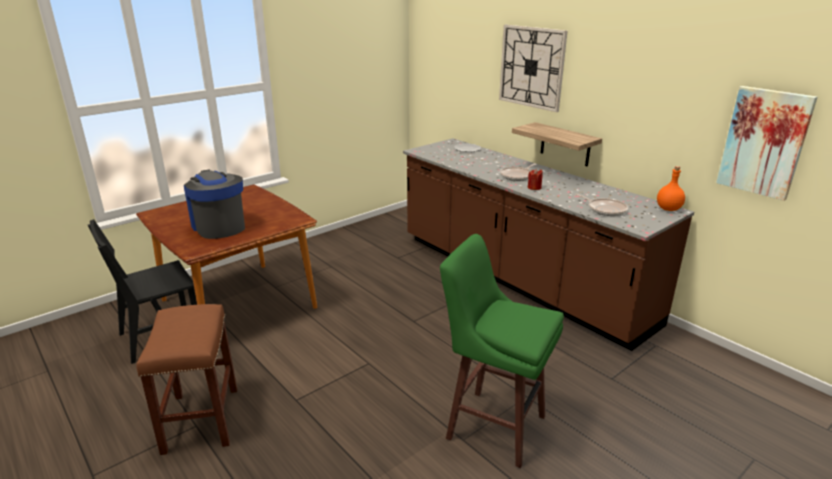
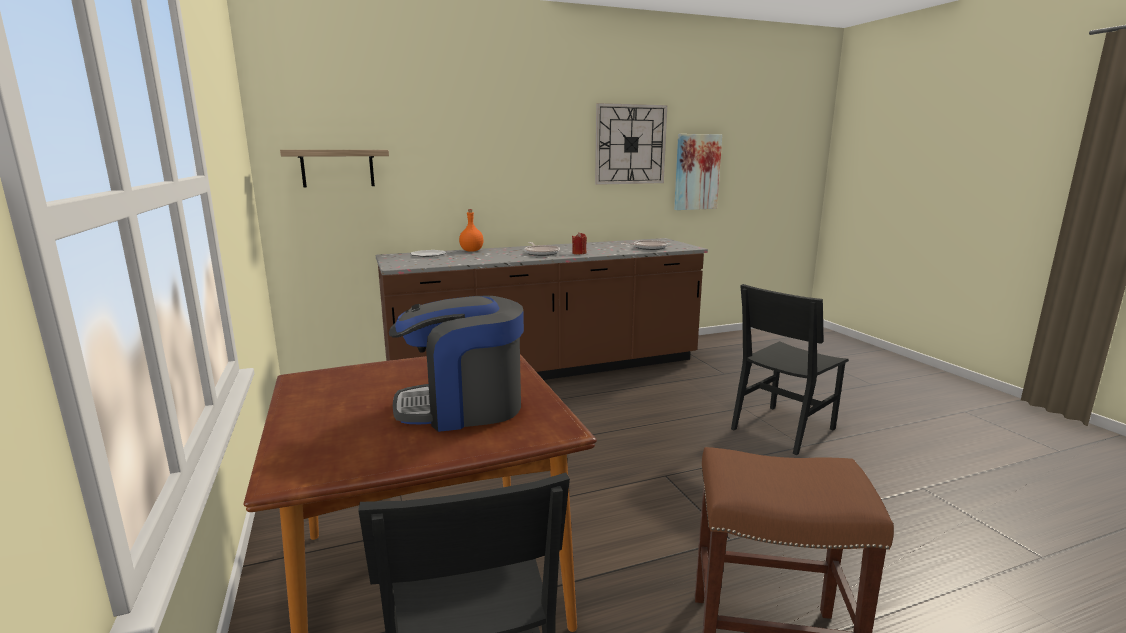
camera: 70 degrees left, 10 degrees down
(493, 425) = (783, 429): green stool -> black chair
(531, 67) = (486, 144): wall clock -> wall clock (630, 144)
(565, 144) = (539, 218): shelf -> shelf (337, 168)
(669, 209) = (658, 240): orange bottle -> orange bottle (472, 251)

